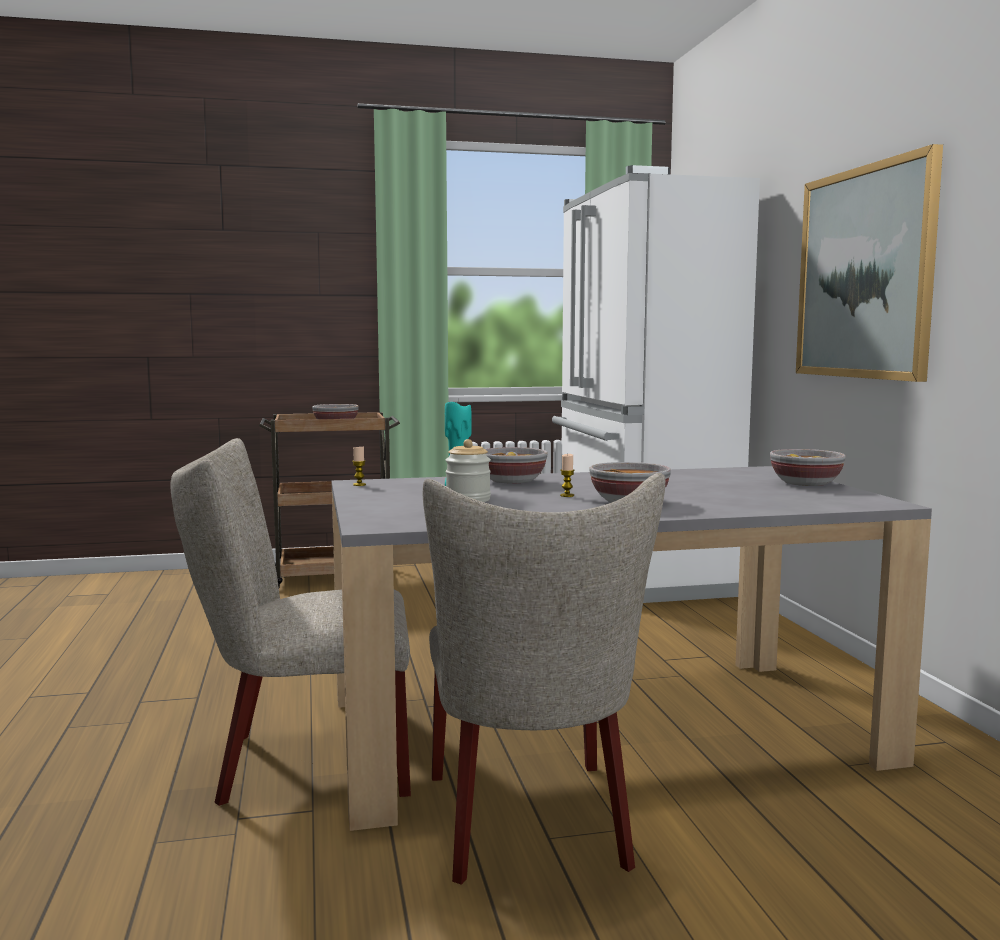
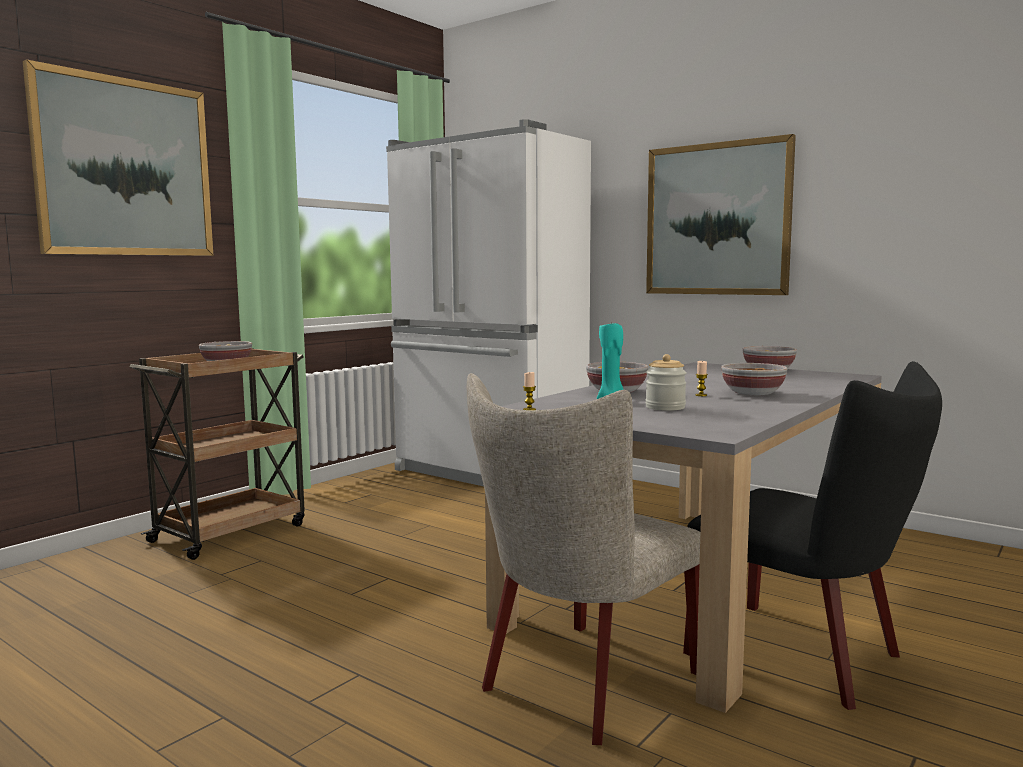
camera: 40 degrees left, 0 degrees up
(286, 251) = (125, 168): none -> picture
(531, 827) = (806, 657): beige chair -> black chair

